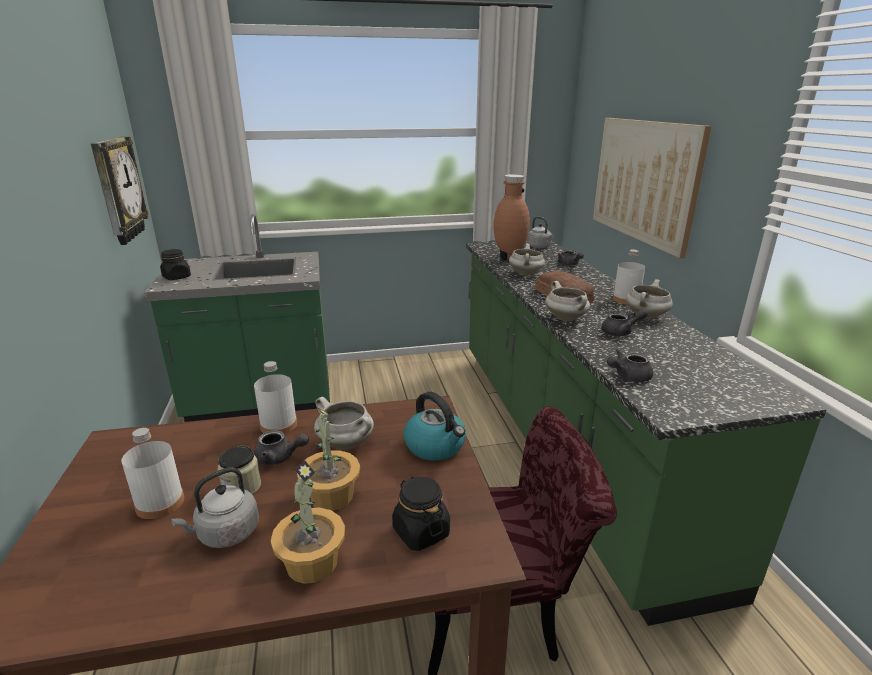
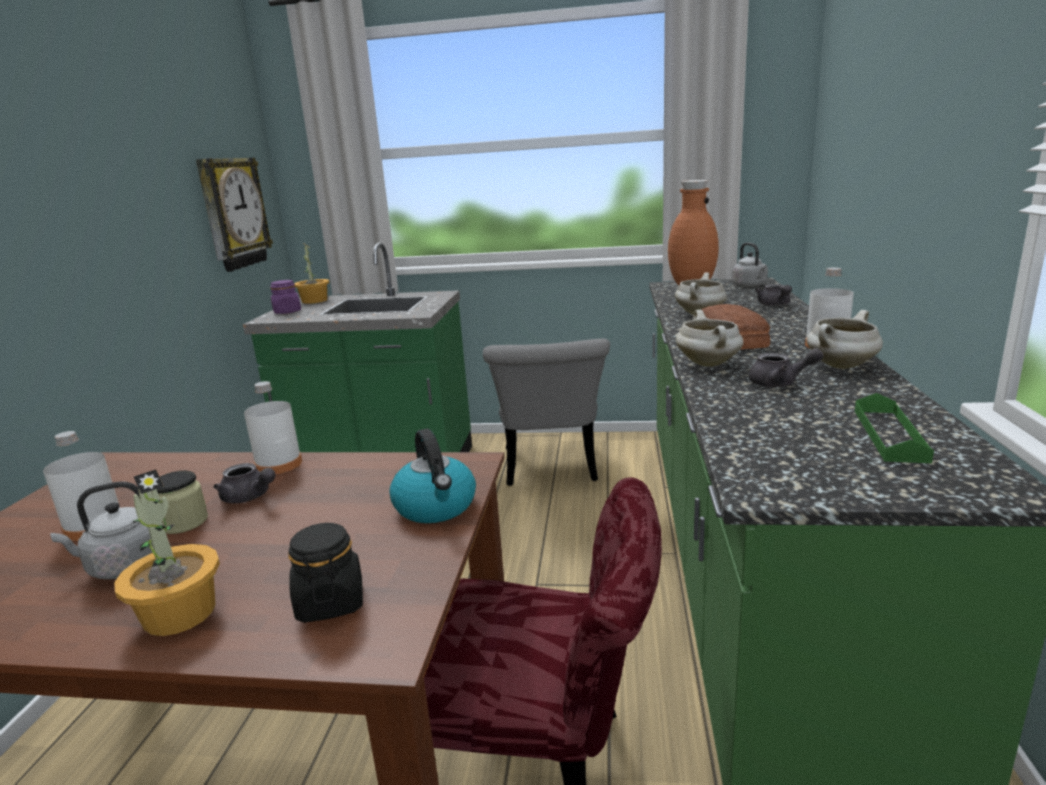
camera: 20 degrees right, 5 degrees down
(177, 277) = (287, 312): black jar -> purple jar
(330, 496) = (265, 545): potted plant -> potted plant (314, 301)
(347, 443) = (334, 491): white cooking pot -> none
(400, 388) = (551, 469): none -> grey chair
(628, 376) = (738, 436): grey teapot -> none
(644, 181) = (885, 174): picture -> none
(708, 368) = (889, 435): none -> green tray

